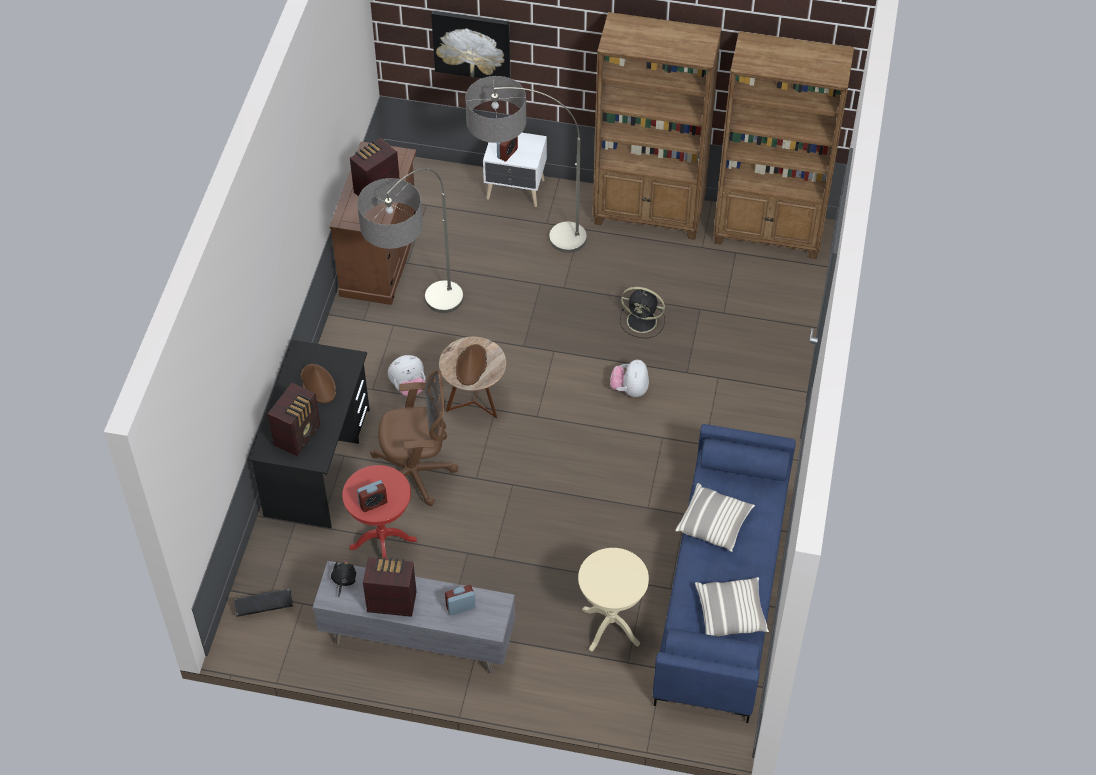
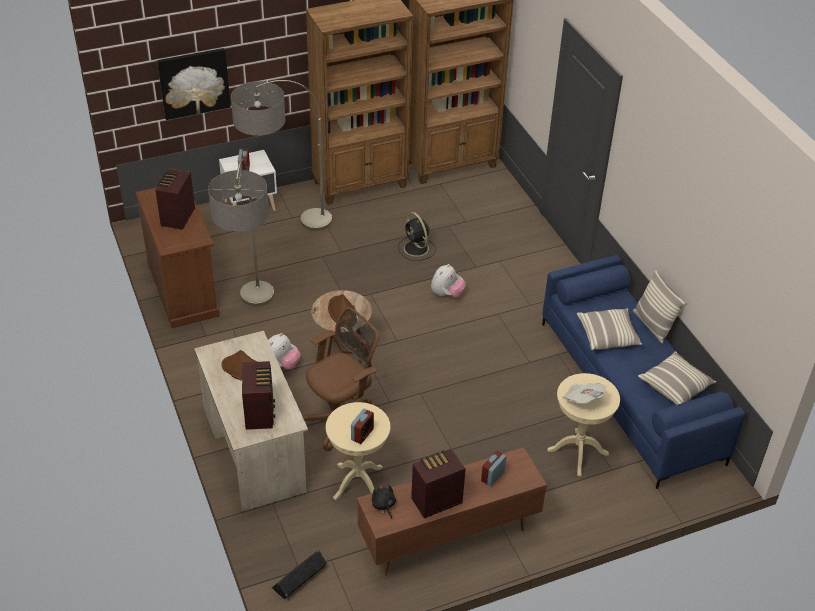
camera: 35 degrees left, 10 degrees down
(318, 462) = (254, 450): black desk -> beige desk
(383, 544) = (358, 482): red side table -> beige side table
(418, 641) = (448, 538): grey tv stand -> brown tv stand
(604, 578) = (582, 399): none -> newspaper
(629, 389) = (447, 294): plush toy -> plush toy turned 120 degrees counterclockwise
(643, 321) = (416, 249): black fan -> black fan turned 75 degrees clockwise
(772, 536) = (652, 325): none -> pillow

